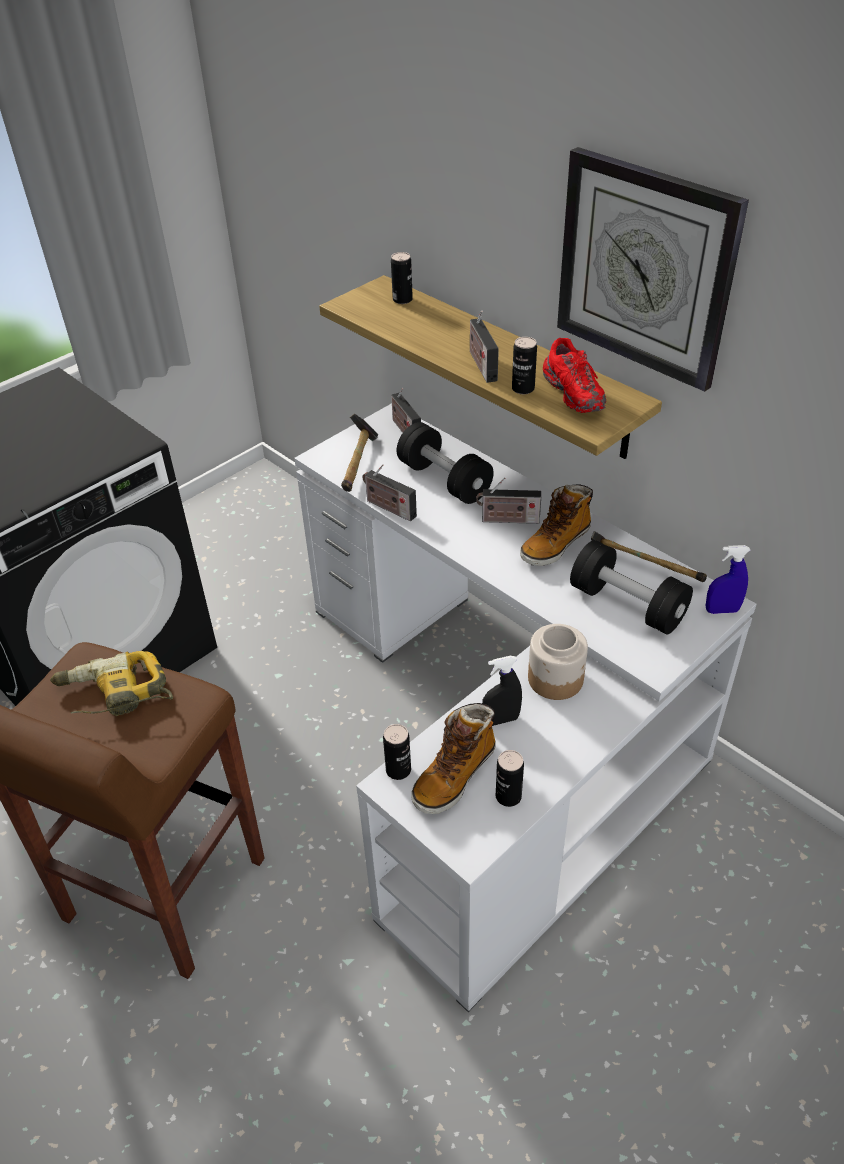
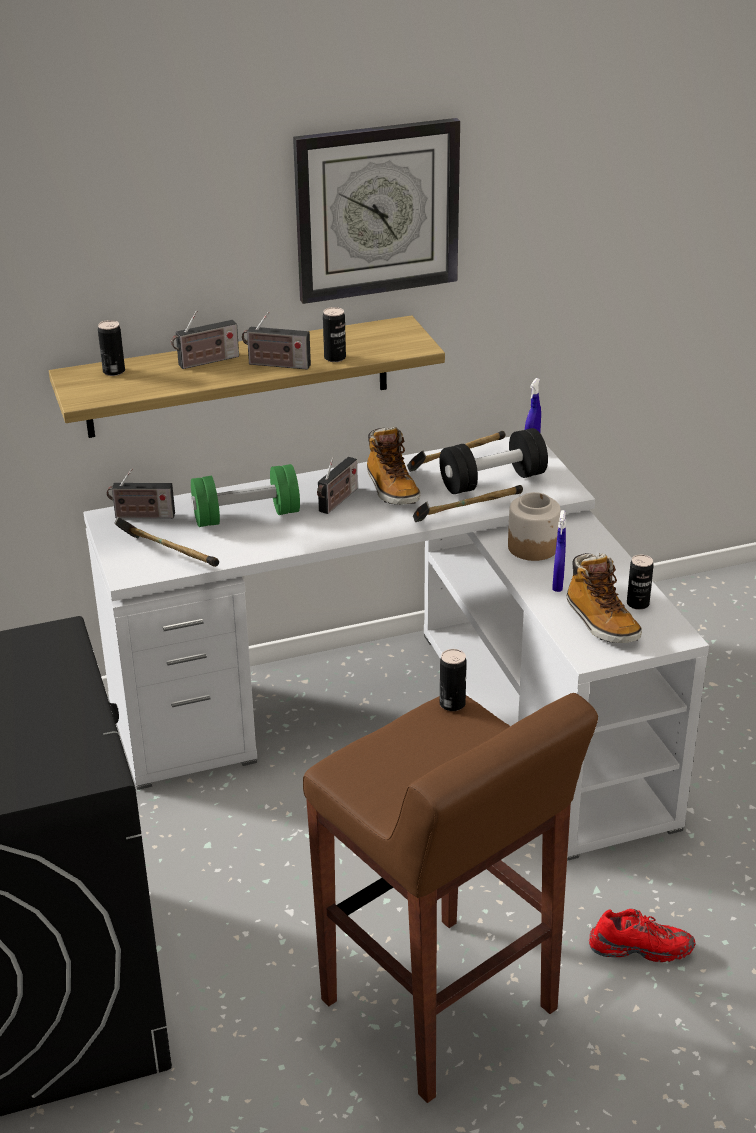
camera: 65 degrees left, 10 degrees down
(114, 695) = (410, 756): power drill -> none
(388, 508) = (256, 556): radio -> radio (206, 362)
(398, 770) = (577, 648): can -> can (452, 704)
(444, 480) = (246, 516): black dumbbell -> green dumbbell
(501, 720) = (558, 584): black spray bottle -> blue spray bottle
(550, 606) = (465, 514): none -> hammer
(573, 394) = (366, 342): red shoe -> red shoe (639, 949)

